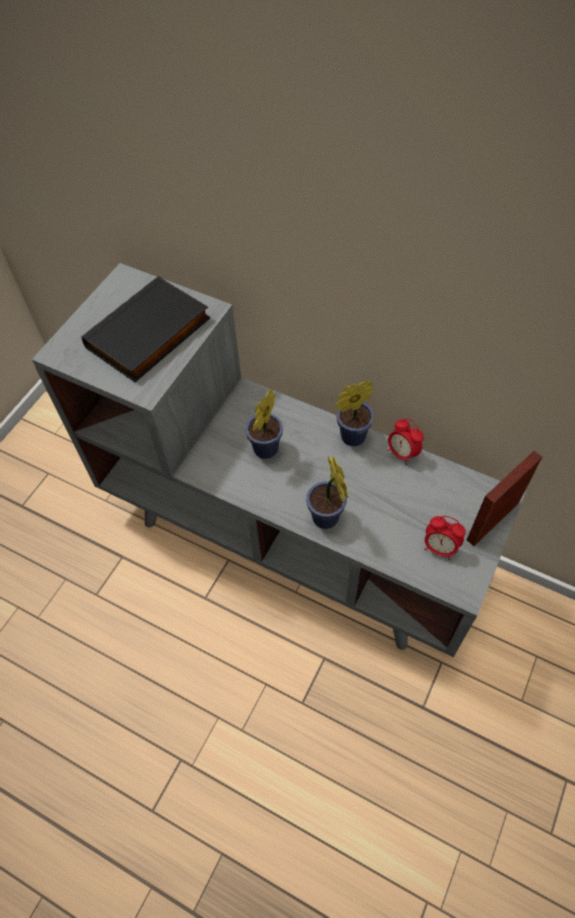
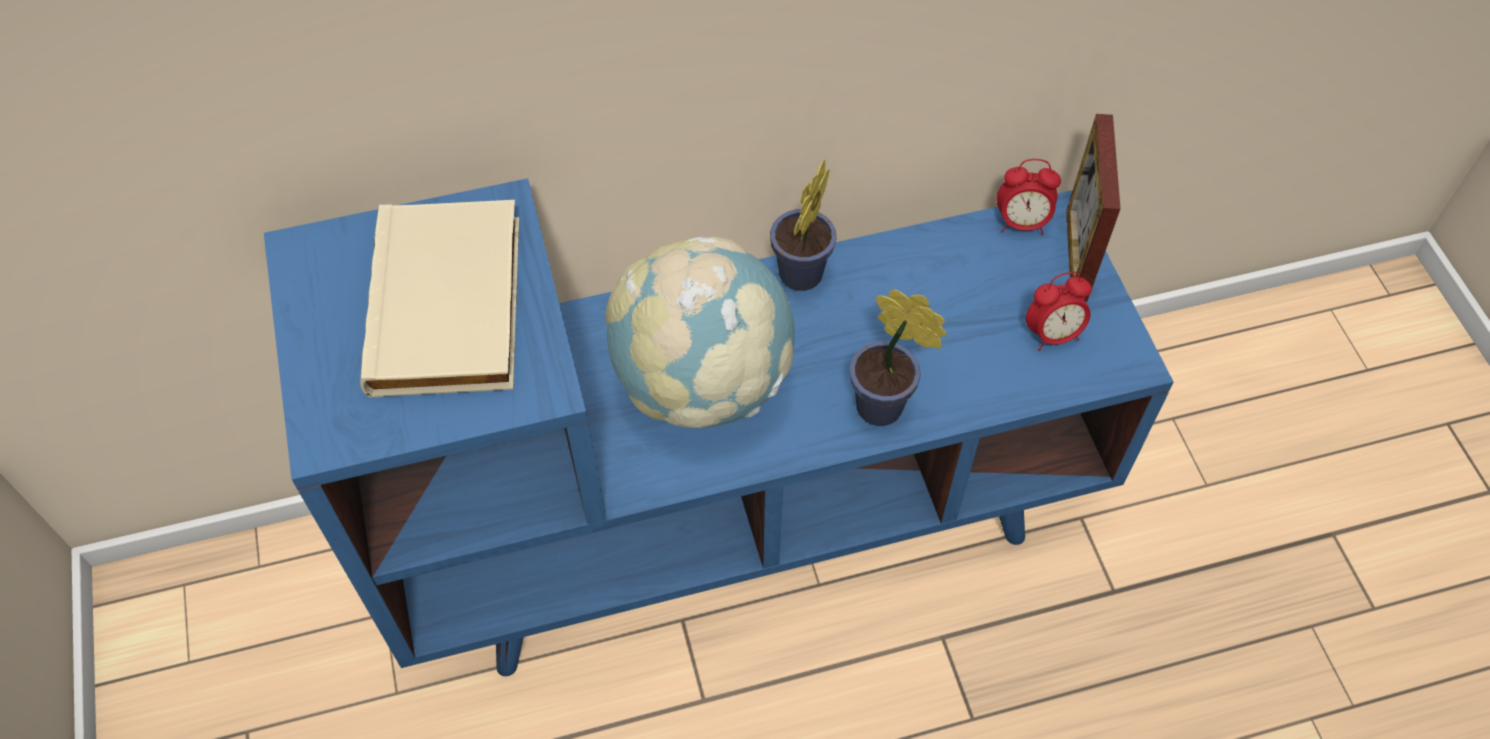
camera: 45 degrees left, 0 degrees up
(150, 335) = (451, 306): black book -> beige book
(264, 451) = (703, 383): potted plant -> globe
(293, 540) = (747, 518): grey tv stand -> blue tv stand
(402, 453) = (886, 250): alarm clock -> alarm clock (1021, 223)

